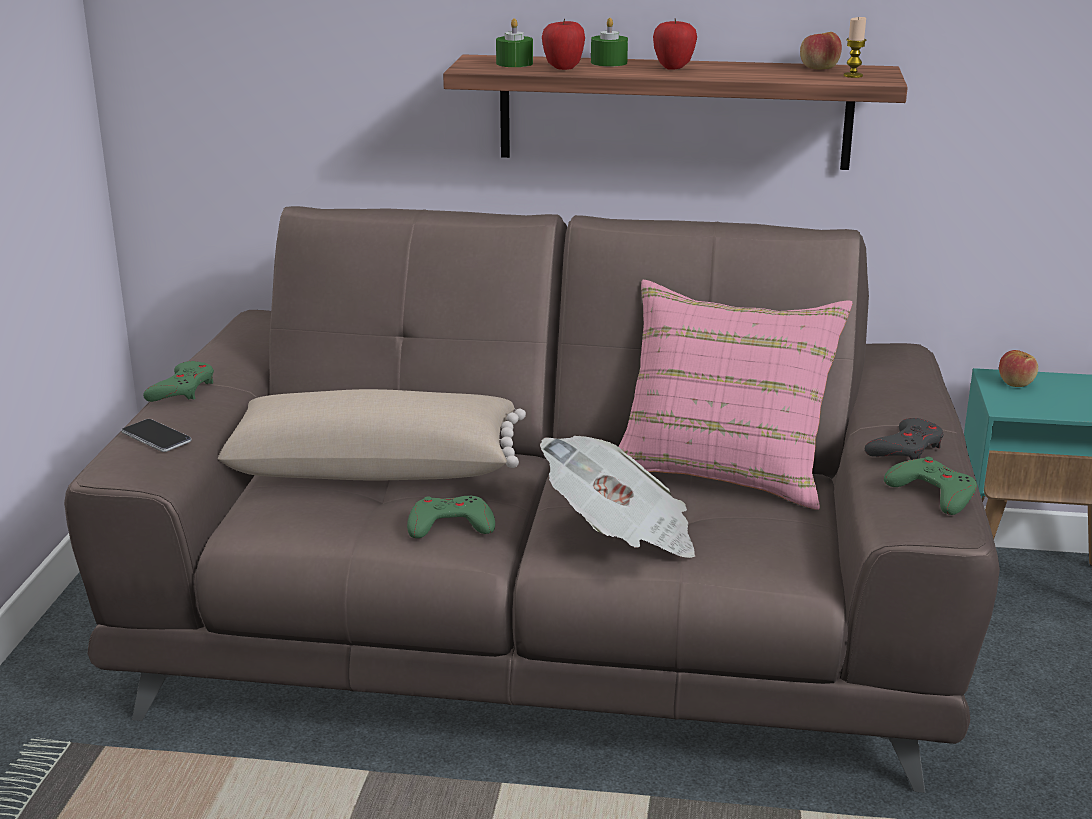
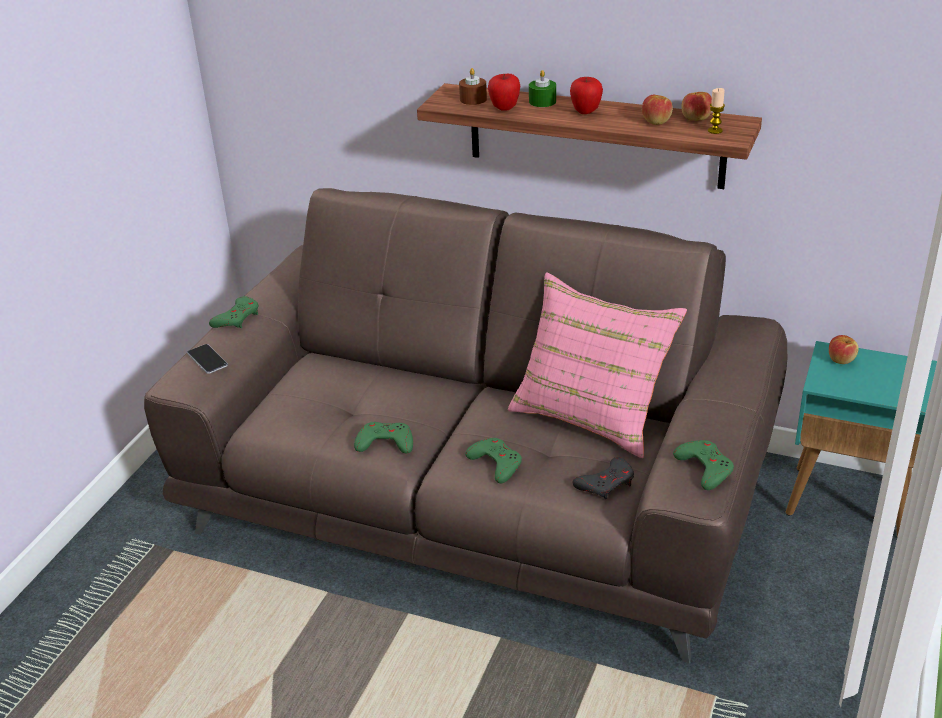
camera: 15 degrees right, 10 degrees up
(374, 467) = (354, 386): beige pillow -> none
(514, 63) = (473, 99): green candle -> brown candle
(621, 534) = (496, 463): newspaper -> green game controller
(771, 71) = (656, 121): none -> apple
(906, 448) = (707, 424): grey game controller -> grey game controller (606, 483)

